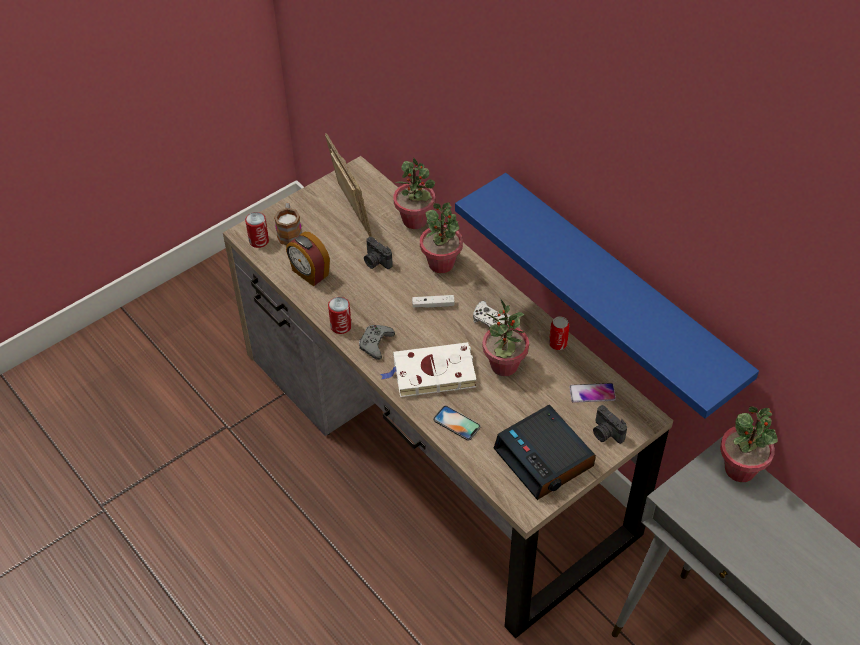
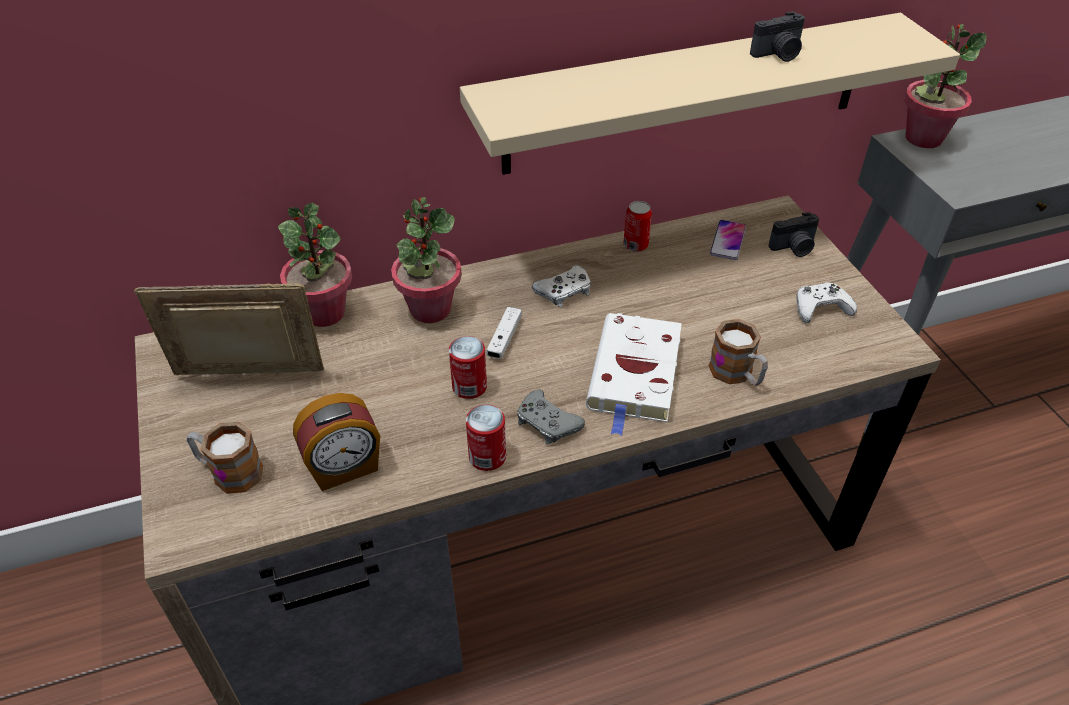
camera: 70 degrees left, 5 degrees down
(259, 241) = (214, 523): can -> can (469, 387)
(376, 262) = (378, 378): camera -> camera (778, 54)
(456, 423) = (737, 374): phone -> mug
(504, 365) = (651, 301): potted plant -> none
(545, 458) = (821, 308): alarm clock -> white game controller
(619, 289) = (687, 94): blue shelf -> beige shelf

